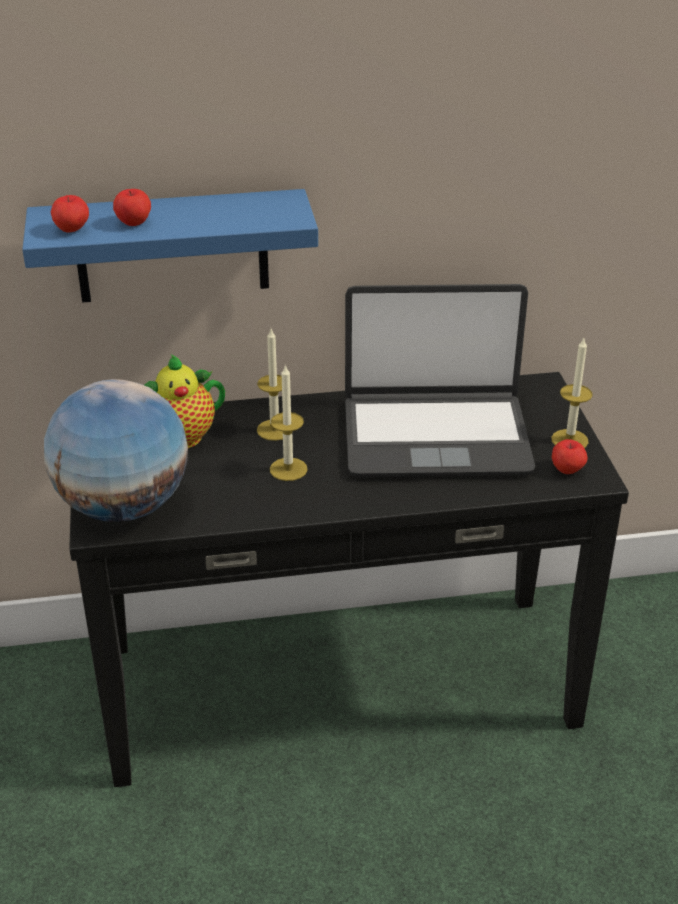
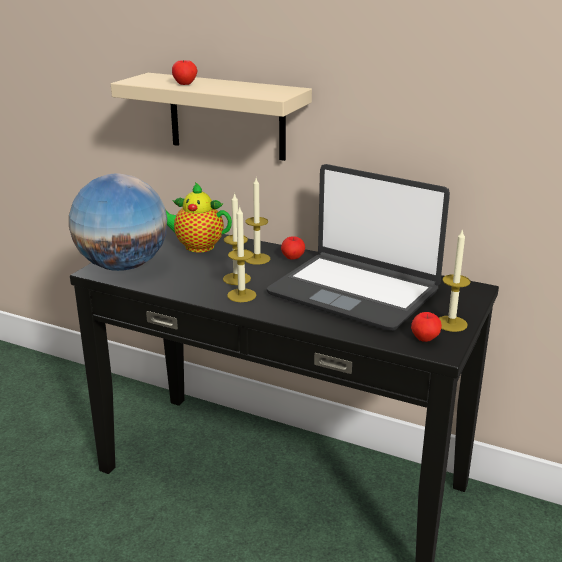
camera: 35 degrees right, 10 degrees down
(72, 230) = (148, 81): apple -> apple (292, 258)
(172, 246) = (227, 116): blue shelf -> beige shelf
(323, 491) = (241, 295): none -> candle

